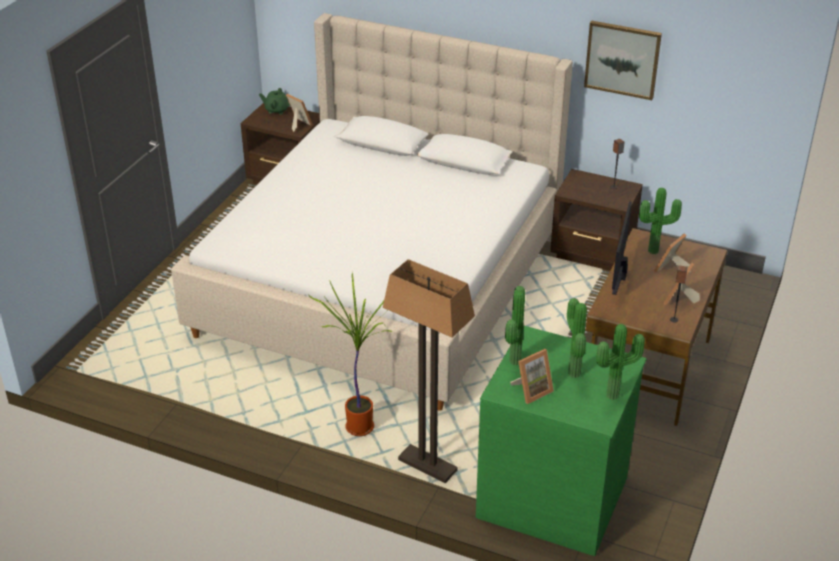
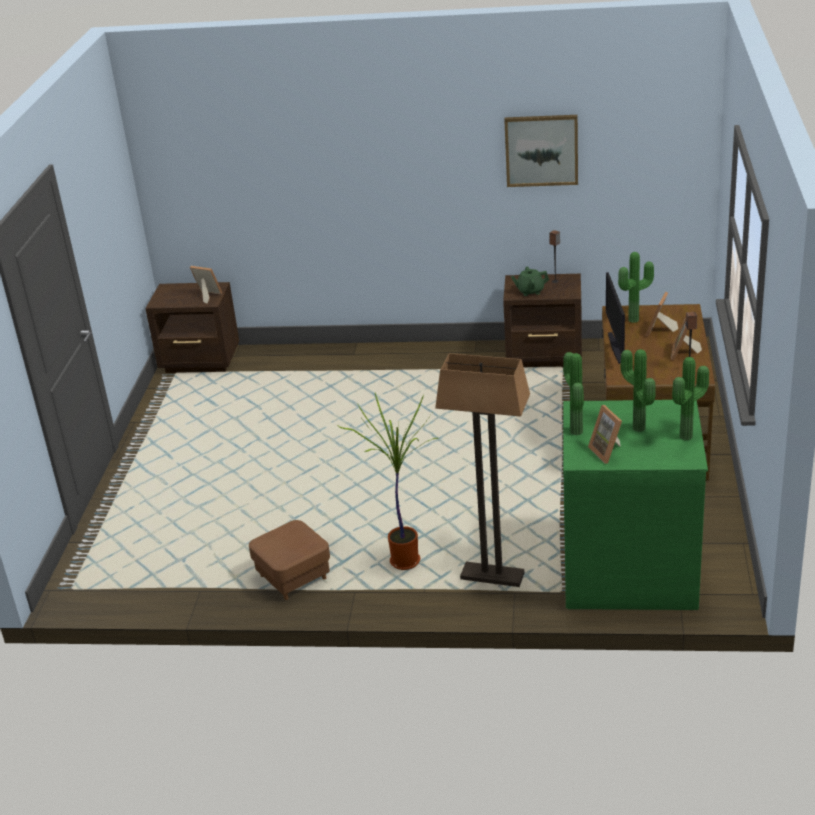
camera: 15 degrees left, 5 degrees down
(258, 414) = (293, 577): none -> brown ottoman
(277, 110) = (177, 289): green teapot -> green teapot (530, 291)
(383, 282) = (353, 428): beige bed -> none
(531, 390) = (608, 452): picture frame -> picture frame turned 120 degrees clockwise

